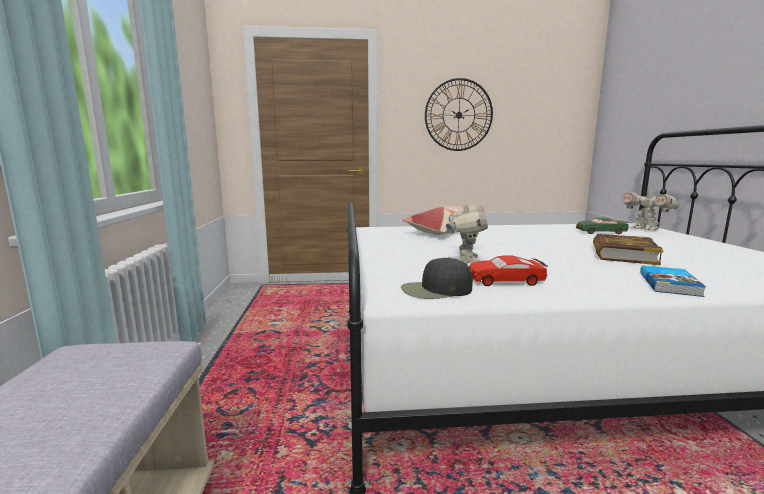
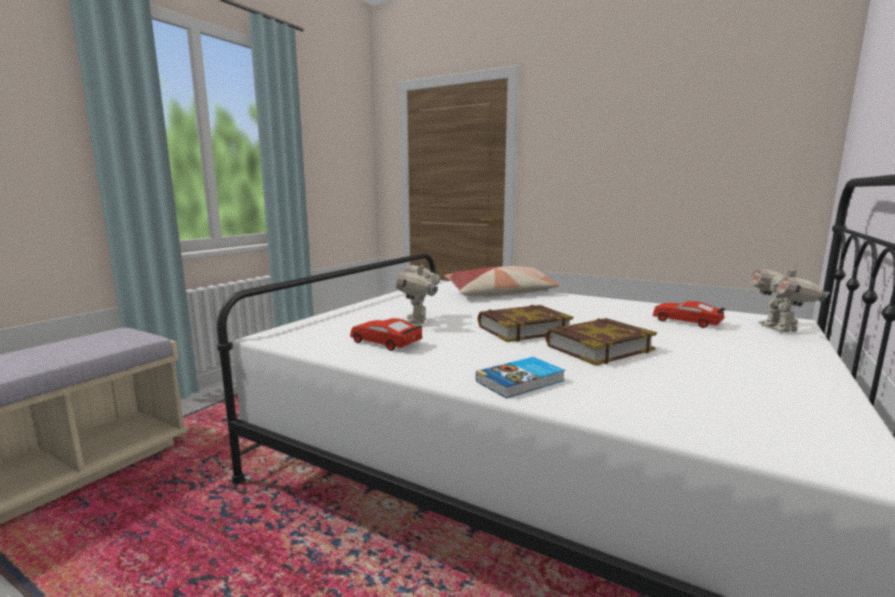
camera: 35 degrees right, 0 degrees up
(436, 290) = (314, 337): black cap -> none
(458, 115) = (610, 155): wall clock -> none
(466, 260) = (418, 321): toy robot -> toy robot turned 135 degrees clockwise
(548, 252) = (523, 329): none -> book
(601, 232) = (687, 321): green toy car -> red toy car

